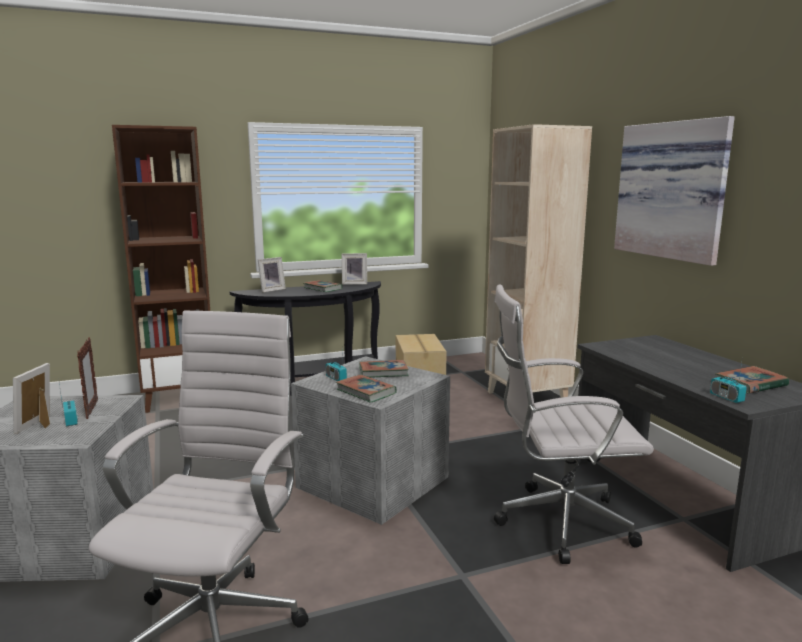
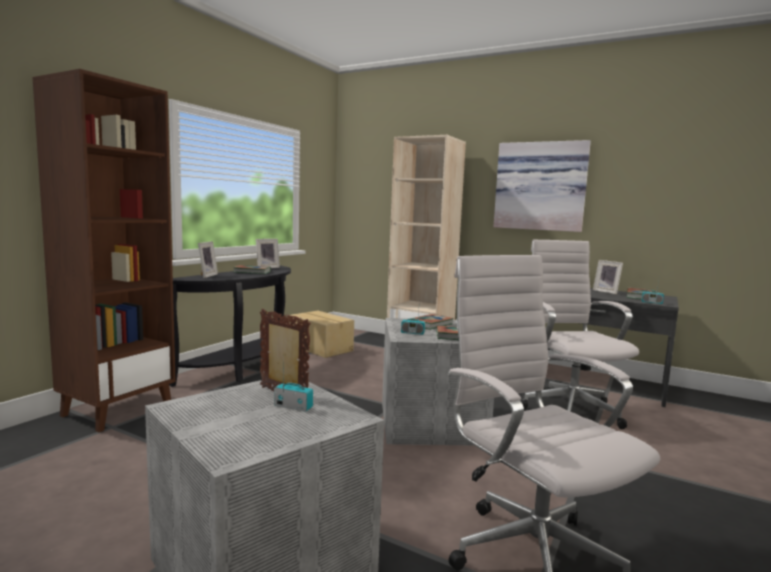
camera: 40 degrees left, 5 degrees down
(40, 424) = (269, 418): picture frame -> picture frame (607, 292)
(557, 523) = (568, 410): white office chair -> white office chair turned 120 degrees clockwise

